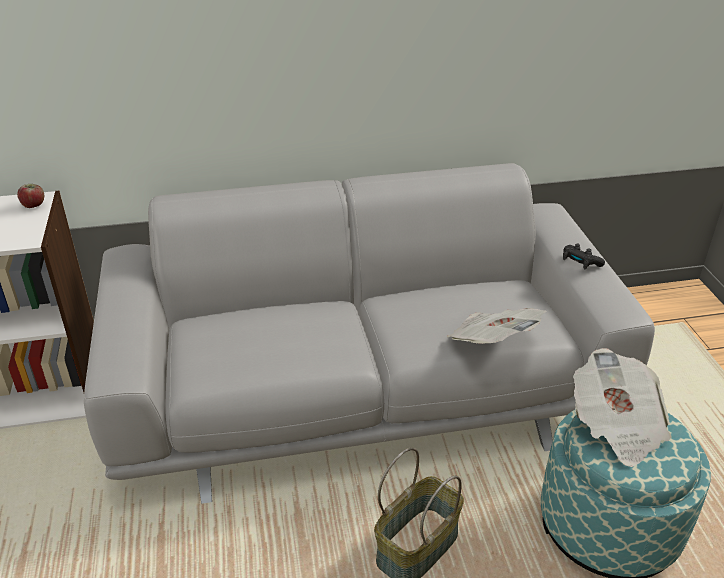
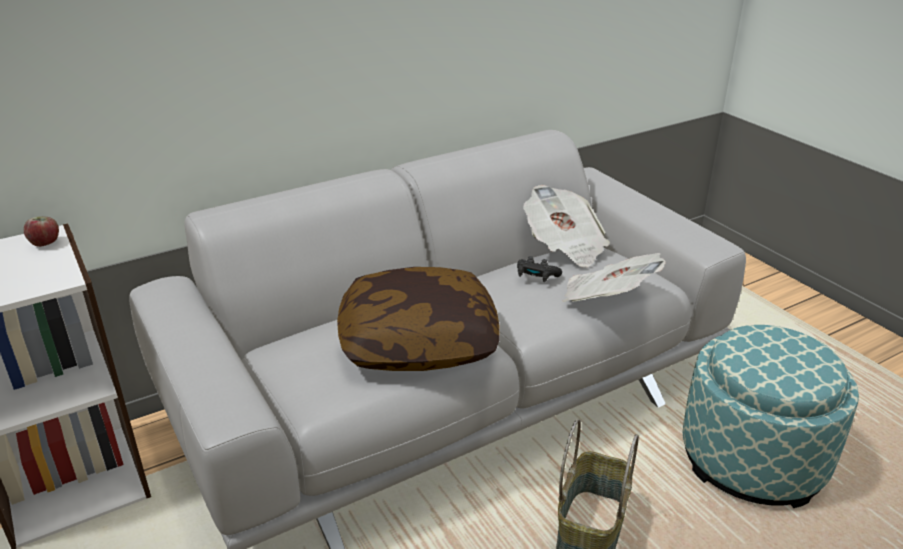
camera: 20 degrees left, 5 degrees down
(303, 346) = (418, 343): none -> pillow
(580, 263) = (647, 212): black game controller -> black game controller (536, 277)
(616, 426) = (758, 350): newspaper -> newspaper (565, 246)

